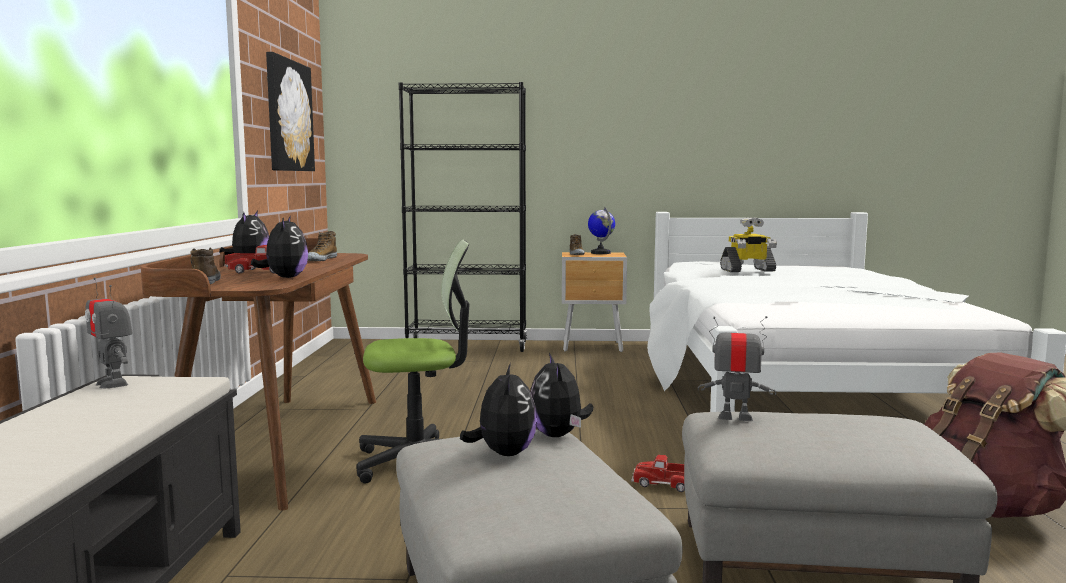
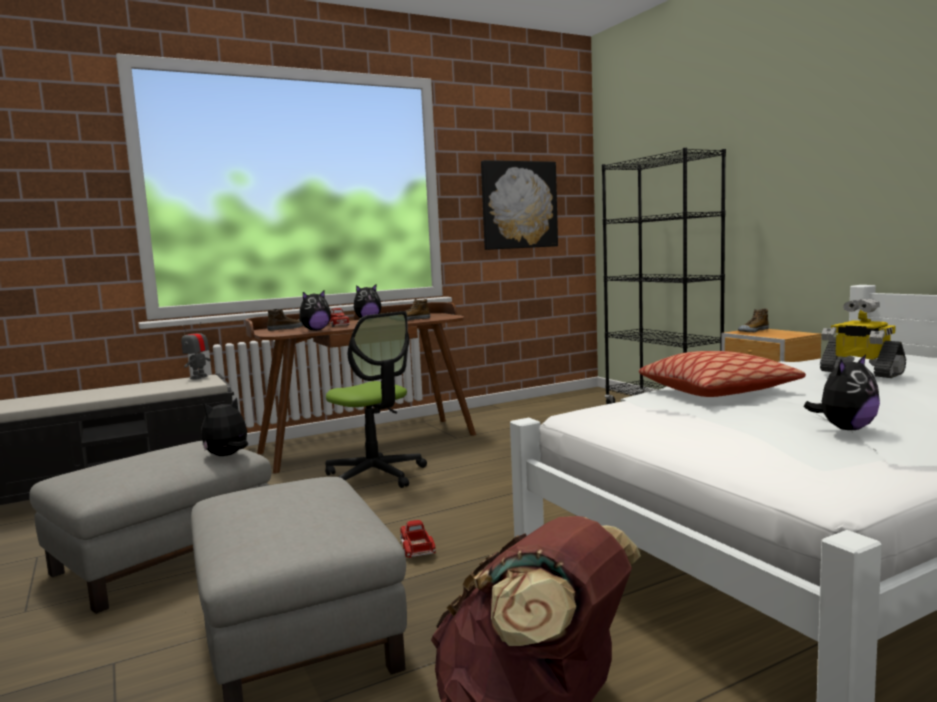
camera: 60 degrees right, 0 degrees up
(503, 453) = (171, 452): plush toy -> plush toy (845, 428)
(600, 253) = (786, 332): globe -> none
(735, 417) = (295, 482): toy robot -> none
(748, 289) = (717, 391): none -> pillow

